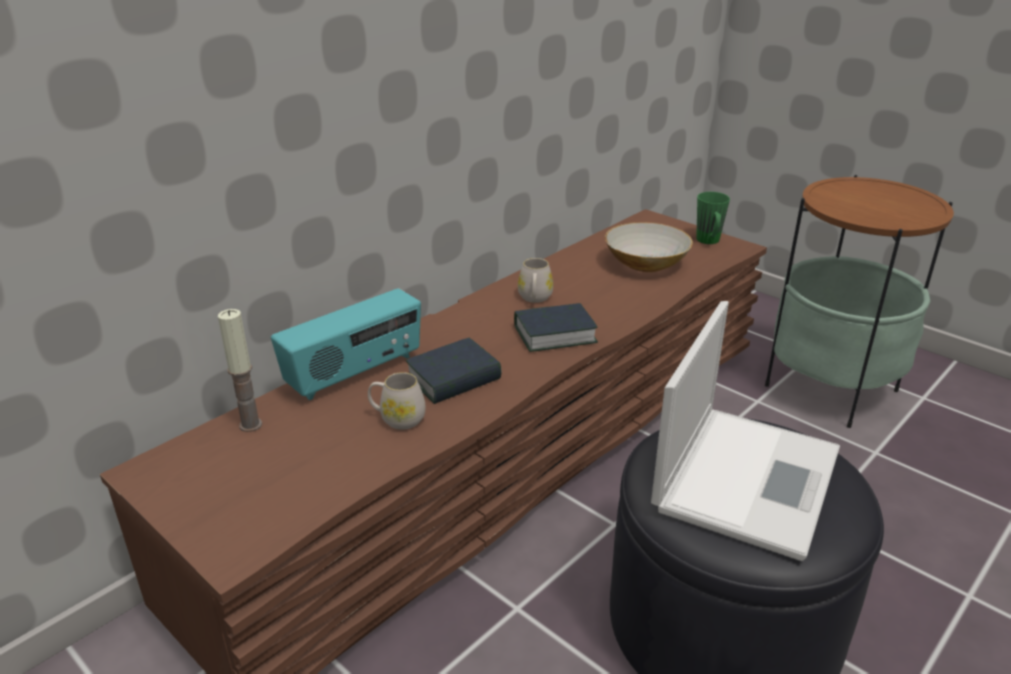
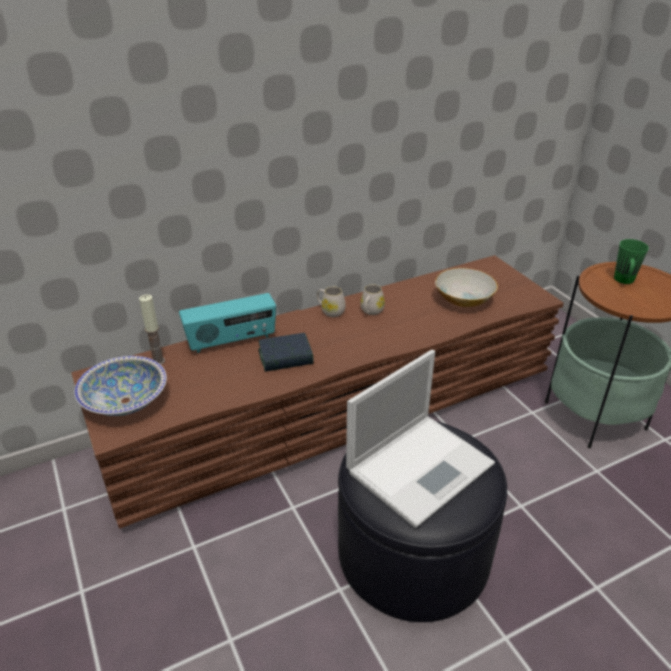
camera: 20 degrees right, 5 degrees up
(228, 495) = (125, 401): none -> bowl
(397, 418) = (238, 376): white mug -> white mug (330, 311)
(554, 334) = (366, 340): book -> none
(709, 242) = (522, 291): green mug -> green mug (624, 282)

